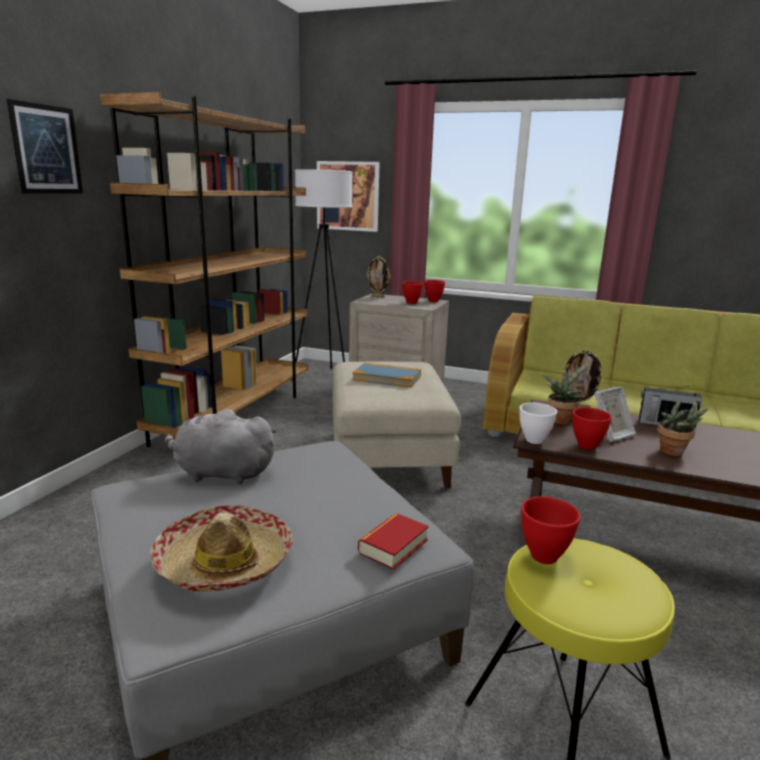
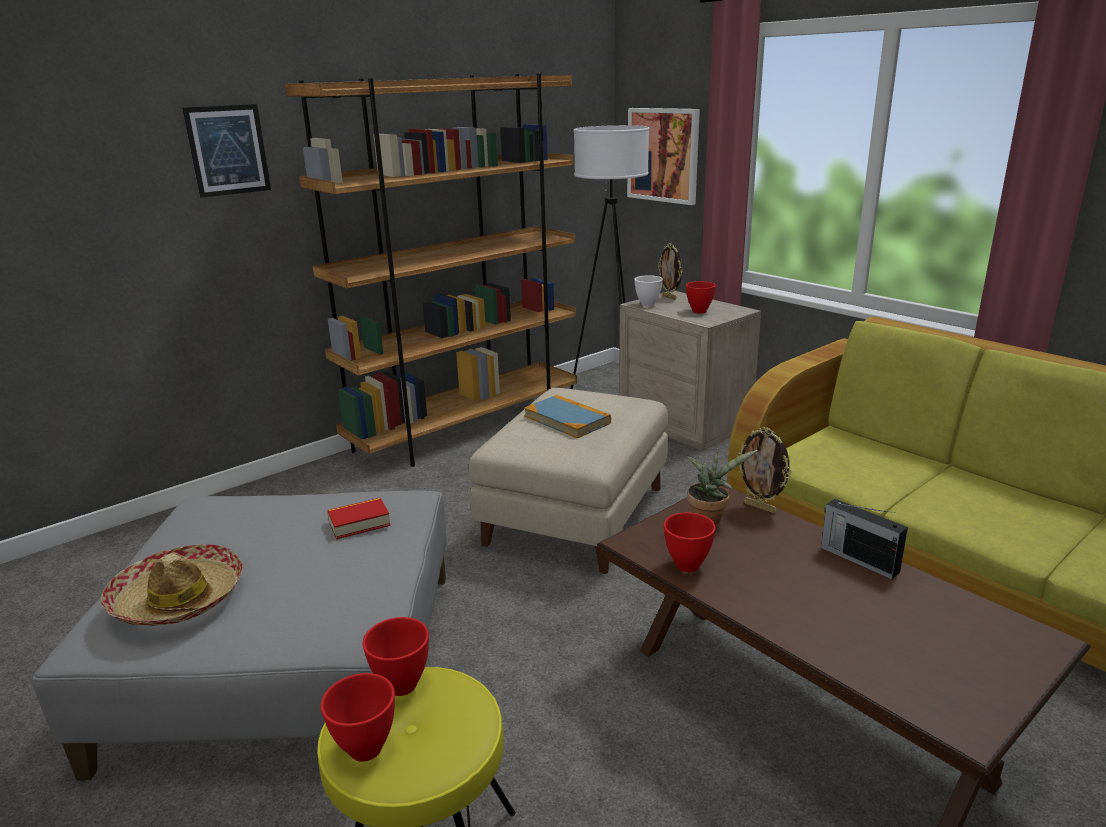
camera: 30 degrees right, 5 degrees up
(220, 473) = (280, 507): grey plush toy -> none
(393, 546) = (324, 627): book -> book (359, 523)
(433, 301) = (735, 310): red bowl -> red bowl (366, 747)
(533, 440) = (628, 542): white bowl -> white bowl (647, 304)
(611, 435) = (746, 558): picture frame -> none
(674, 453) = (799, 605): potted plant -> none

